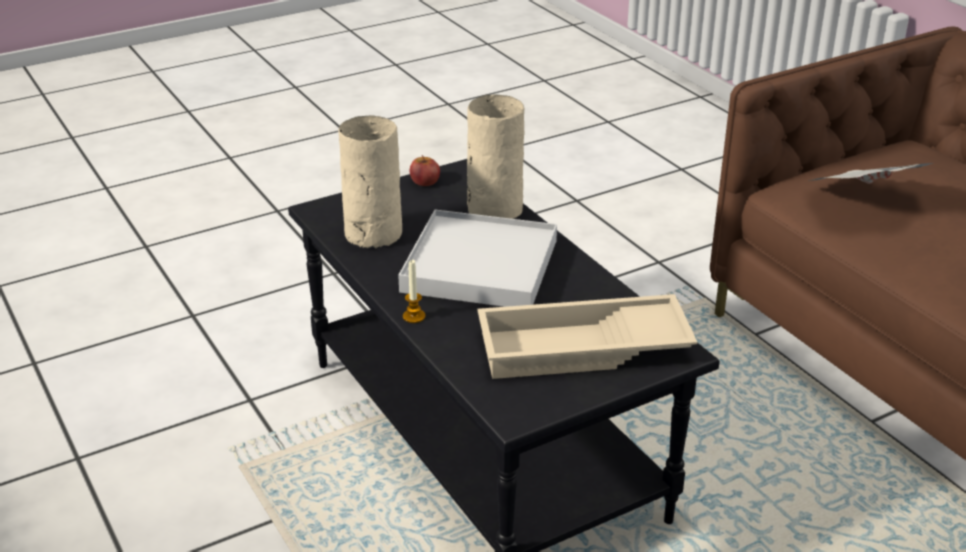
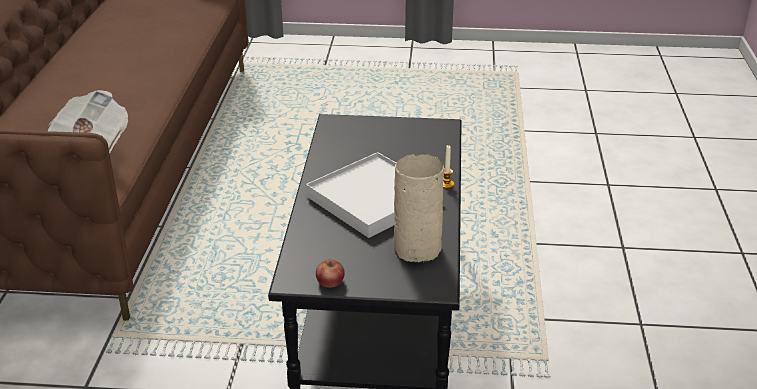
camera: 145 degrees left, 0 degrees up
(493, 209) = (313, 235): beige vase -> none
(582, 350) = (377, 138): beige tray -> none

